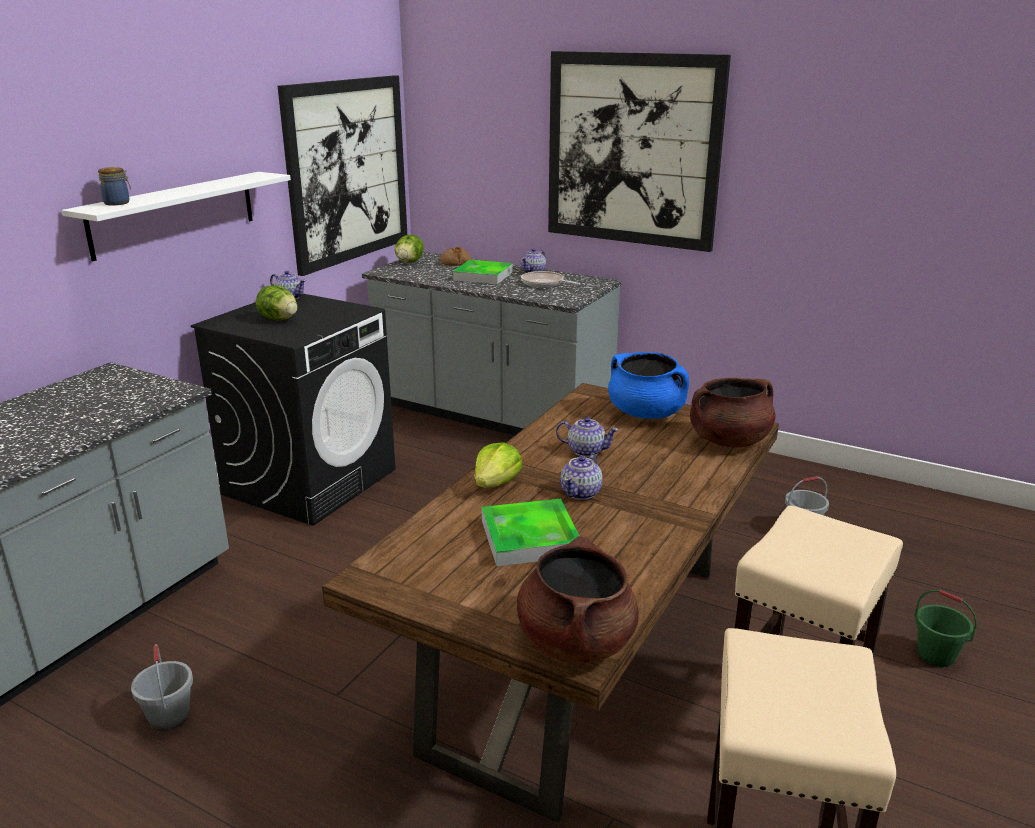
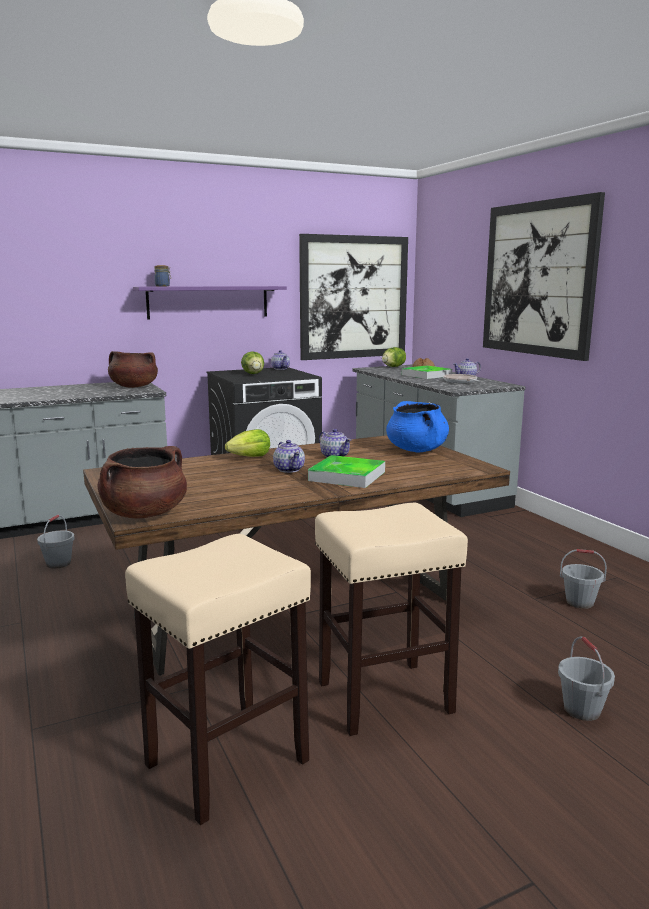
camera: 35 degrees right, 10 degrees down
(174, 214) = (208, 302): white shelf -> purple shelf
(530, 538) = (217, 477): tray -> tray (347, 476)
(581, 492) = (289, 469): teapot -> teapot turned 90 degrees counterclockwise
(729, 441) = (446, 470): brown cooking pot -> brown cooking pot (133, 386)
(936, 655) = (582, 710): green bucket -> grey bucket

